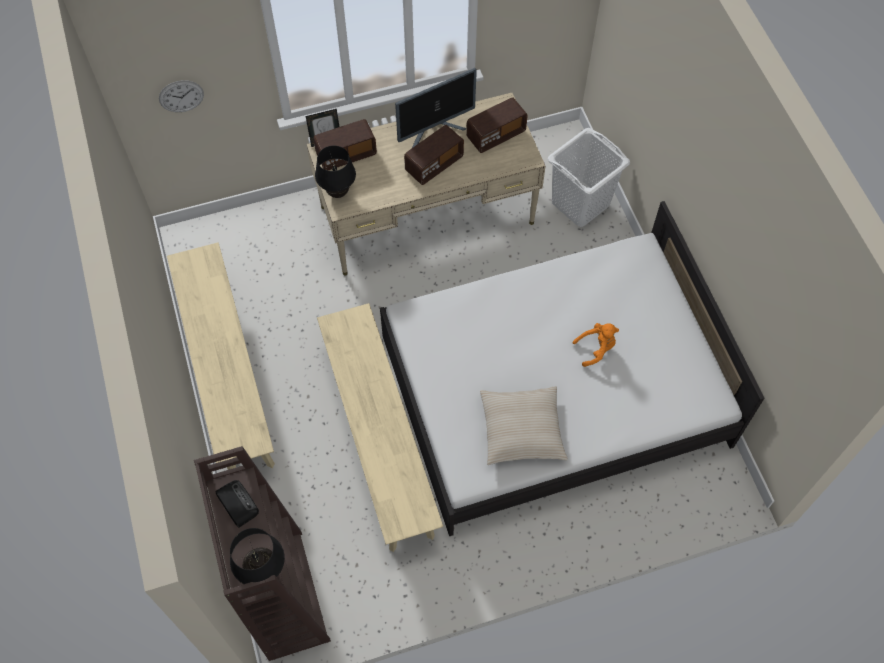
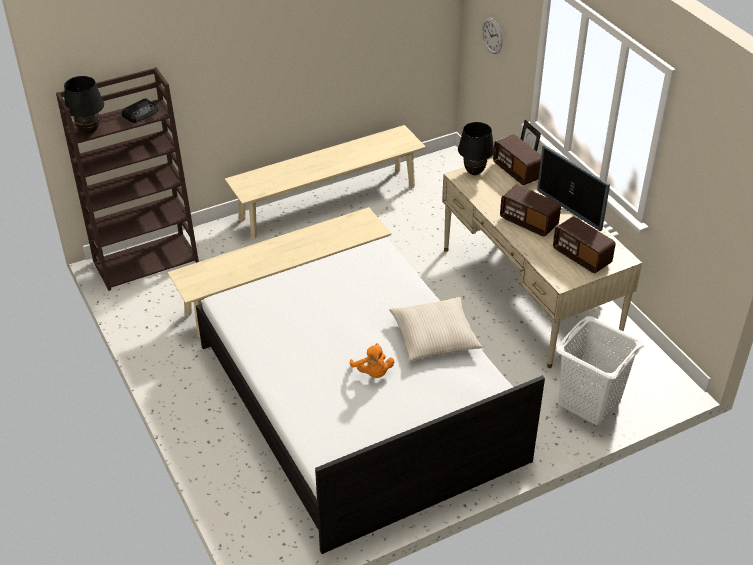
camera: 80 degrees right, 20 degrees down
(521, 429) = (276, 330): beige pillow -> beige pillow (434, 336)

